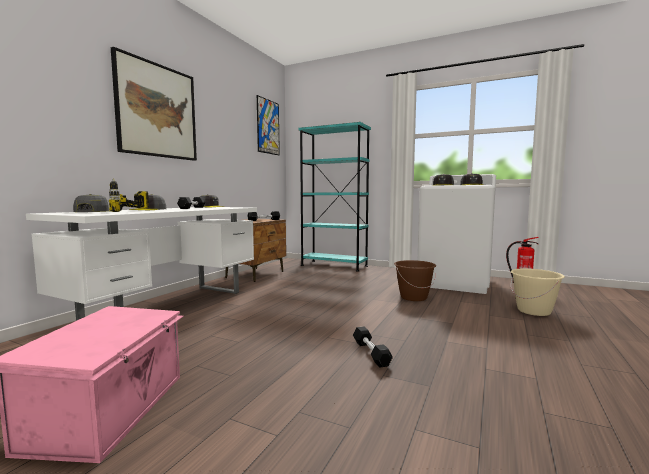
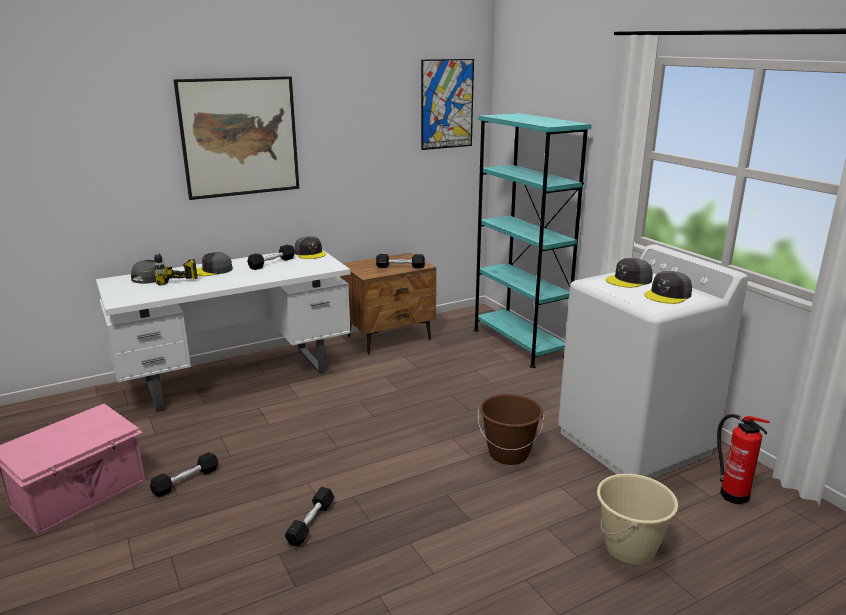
camera: 35 degrees right, 15 degrees up
(224, 365) = (186, 481): none -> black dumbbell

